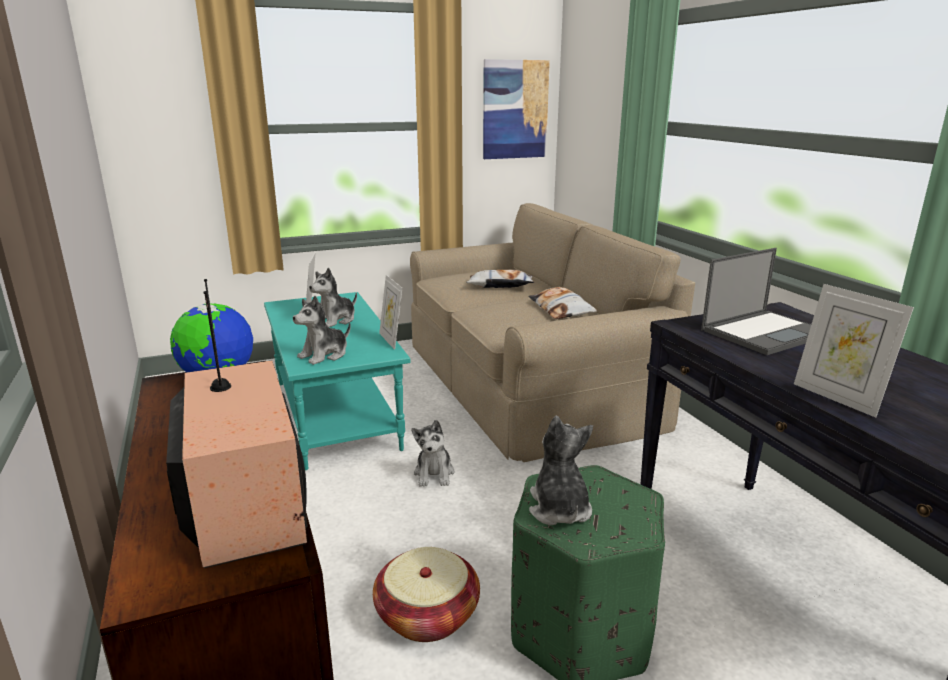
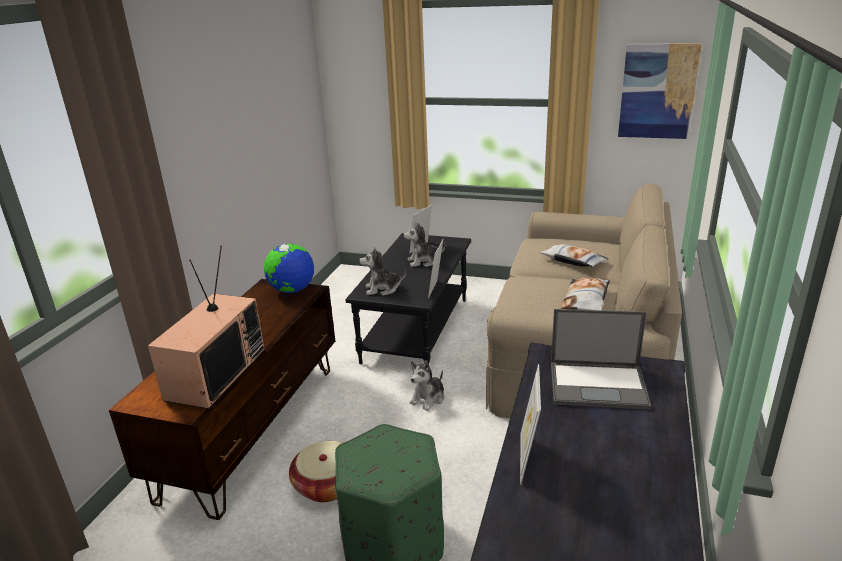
camera: 40 degrees right, 5 degrees up
(337, 414) = (417, 330): turquoise coffee table -> black coffee table
(559, 509) = (365, 452): plush toy -> none

